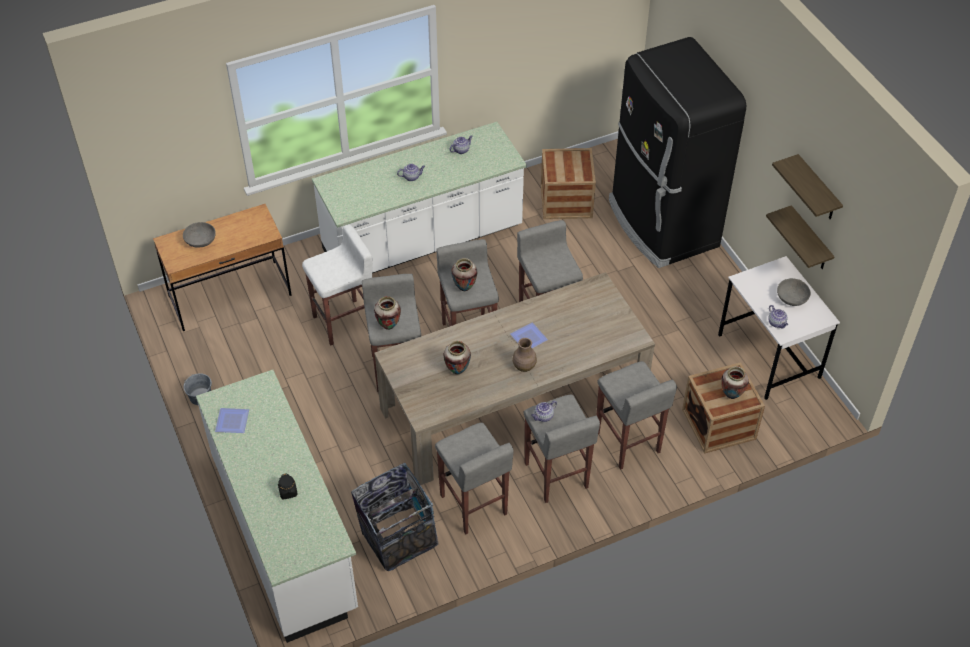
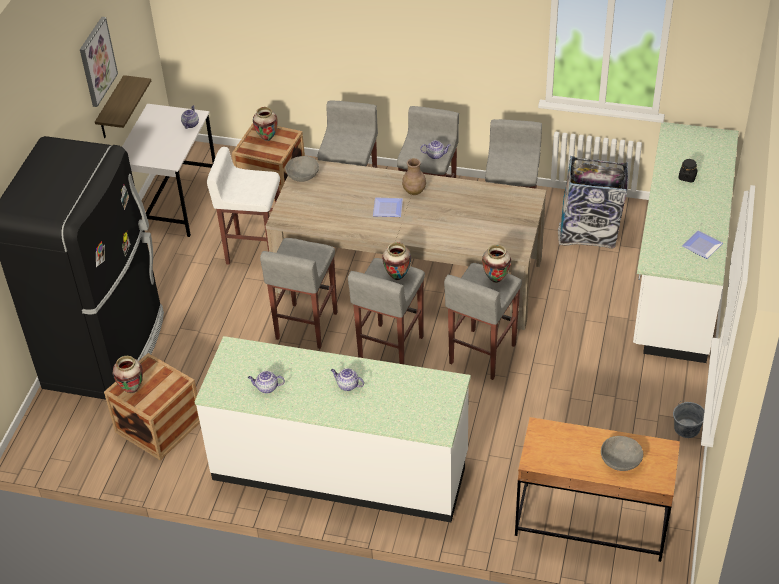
camera: 140 degrees left, 5 degrees down
(344, 322) = (494, 425): white stool -> white stool (254, 250)
(457, 371) = (471, 214): vase -> vase (132, 389)
(791, 298) = (155, 133): grey bowl -> grey bowl (303, 175)
(817, 189) = (97, 61): shelf -> picture

